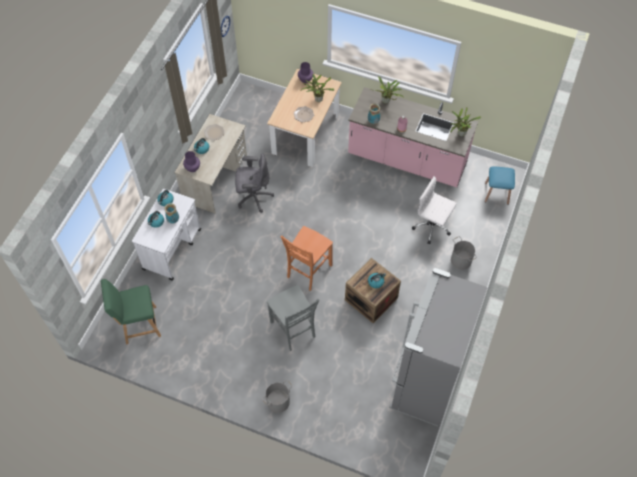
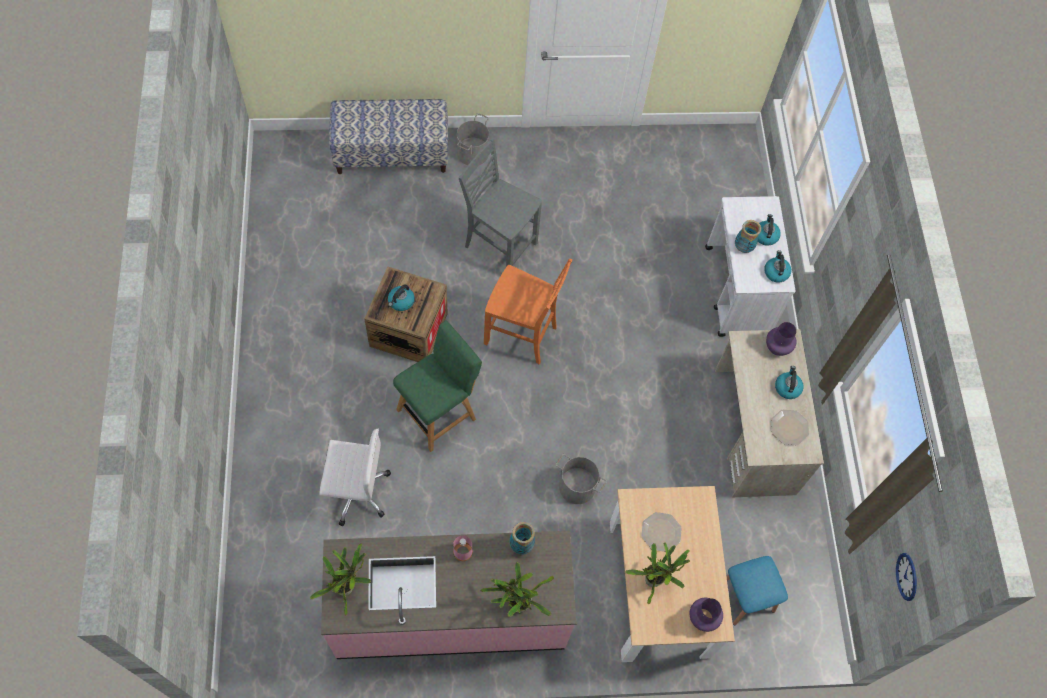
camera: 150 degrees right, 5 degrees up
(138, 325) = (707, 174): green chair -> green chair (439, 412)
(253, 197) = (673, 424): grey office chair -> none
(308, 271) = (522, 335): orange chair -> orange chair turned 105 degrees clockwise
(332, 423) = (392, 153): none -> bench
(424, 382) = (288, 244): grey fridge -> none
(461, 260) = (289, 449): grey bucket -> grey bucket (577, 487)
(496, 193) = (262, 608): blue stool -> blue stool (745, 597)

